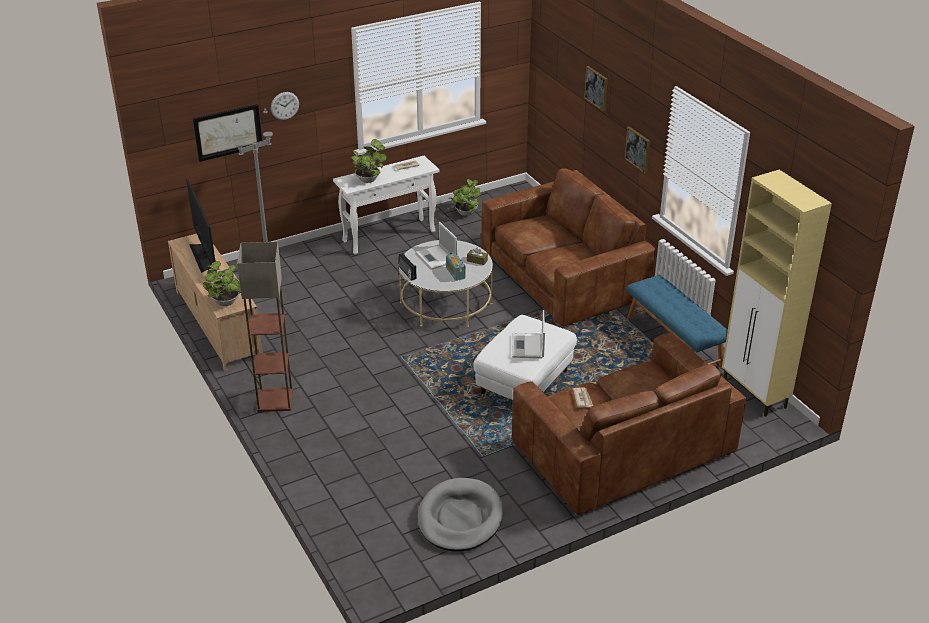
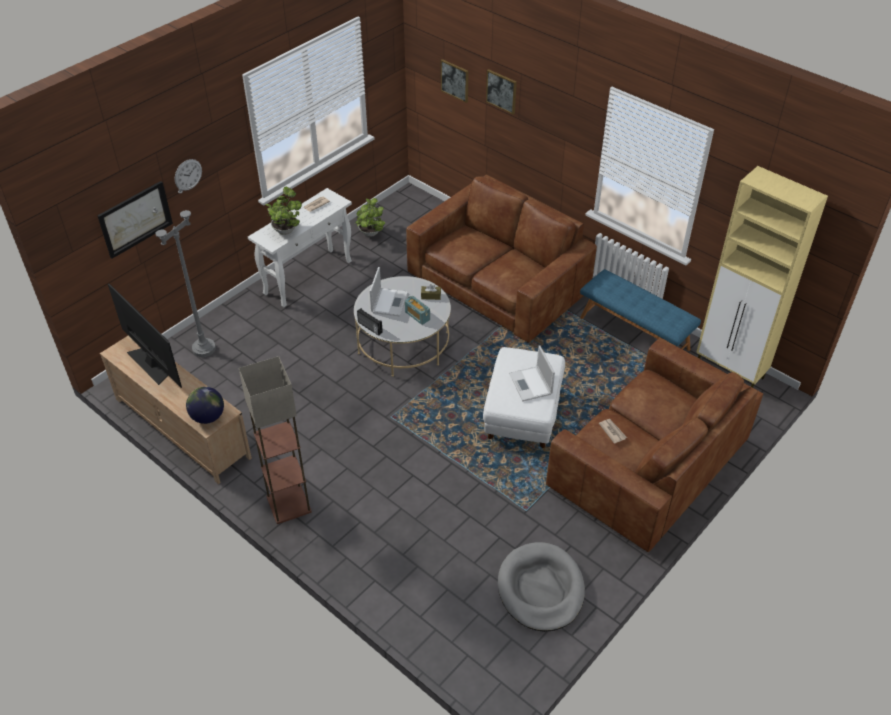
camera: 20 degrees left, 10 degrees up
(227, 303) = (208, 417): potted plant -> globe
(436, 257) = (389, 302): laptop -> laptop turned 120 degrees counterclockwise
(638, 149) = (561, 150): picture -> picture (455, 80)

